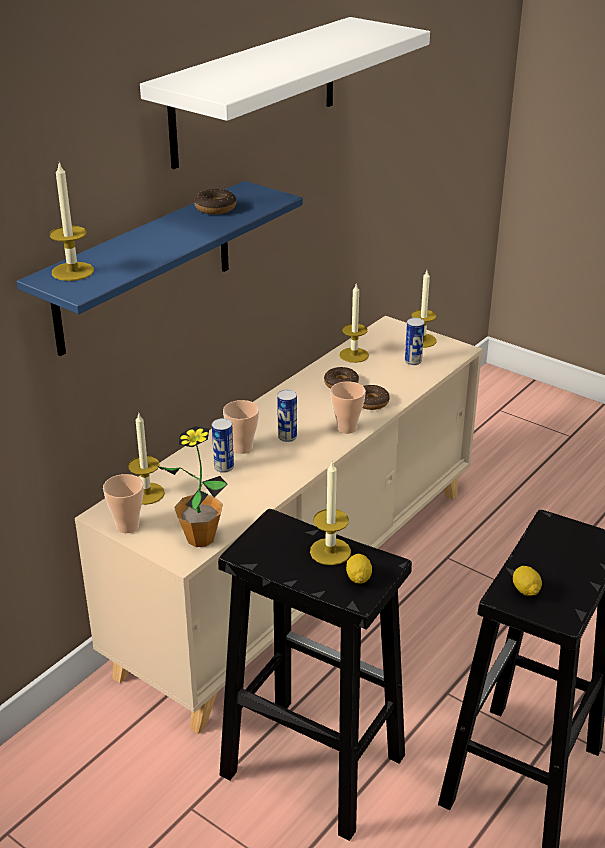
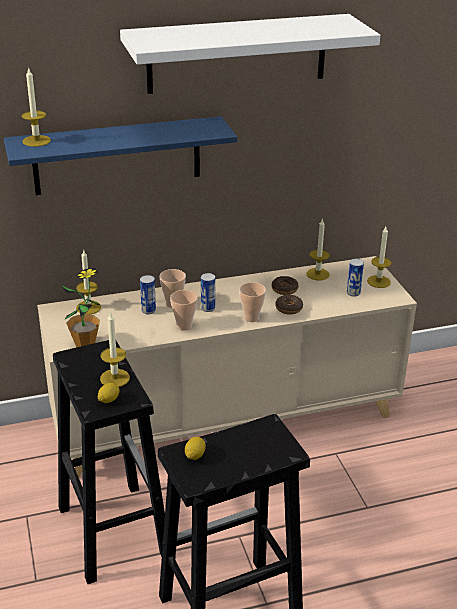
camera: 35 degrees right, 0 degrees up
(127, 526) = (56, 321): cup -> cup (184, 326)
(215, 208) = (173, 128): donut -> none

